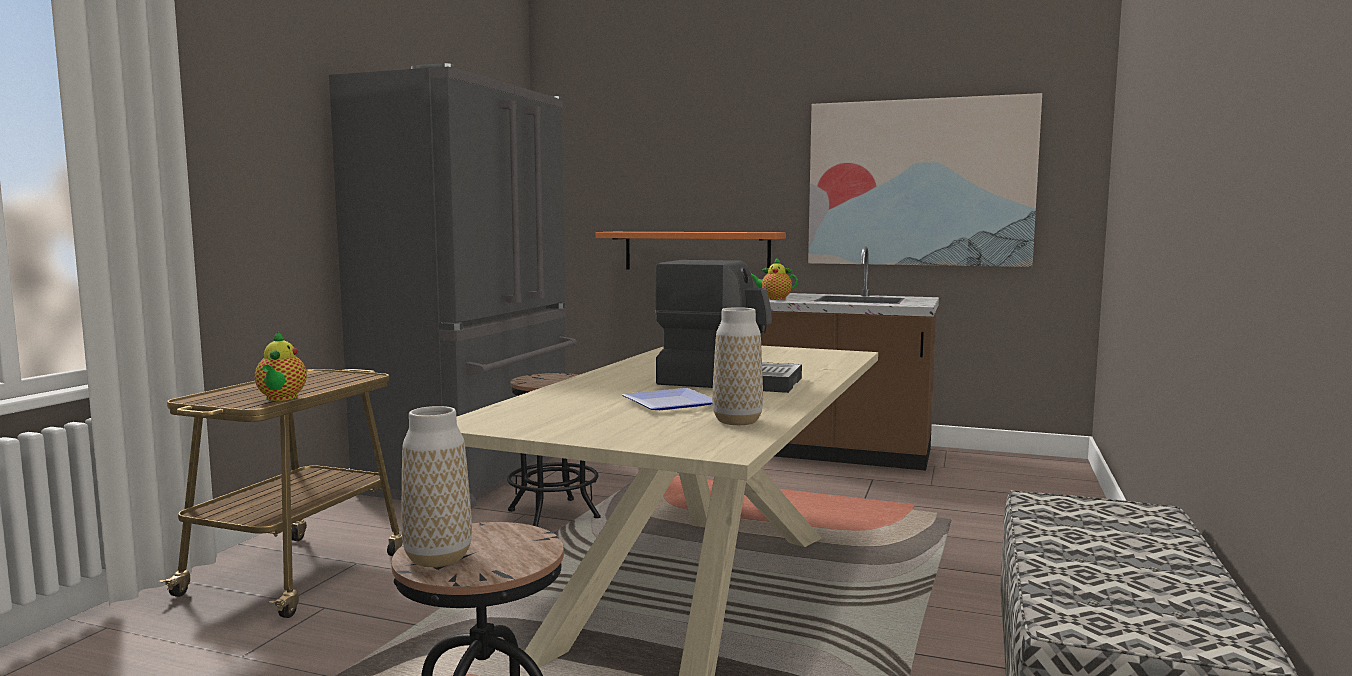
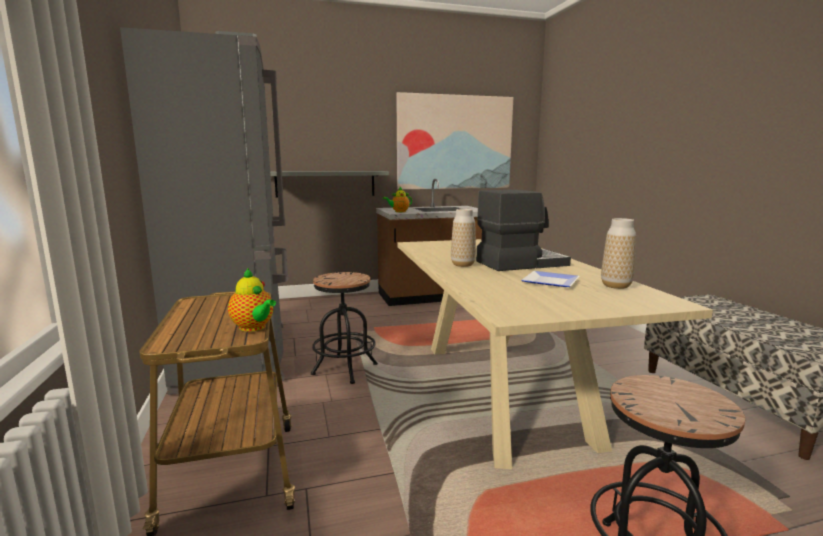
camera: 35 degrees left, 5 degrees up
(438, 558) = (676, 414): vase -> vase (463, 265)
(696, 251) = (325, 183): orange shelf -> grey shelf

